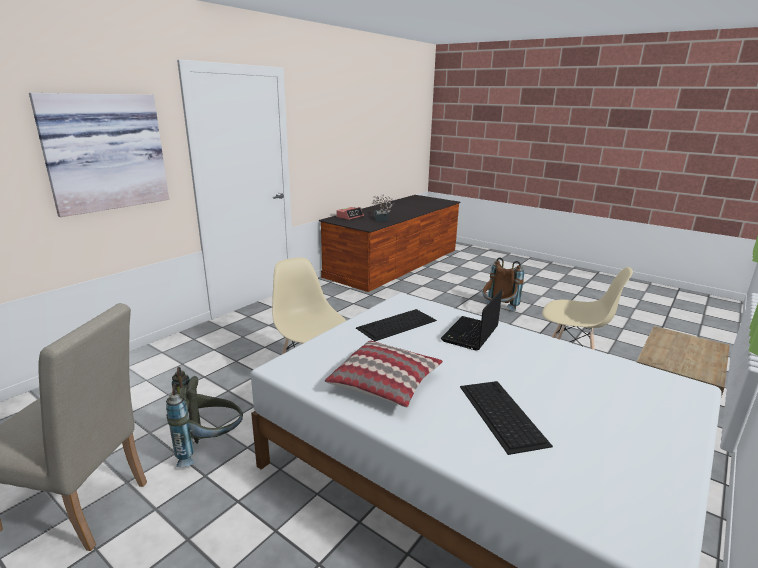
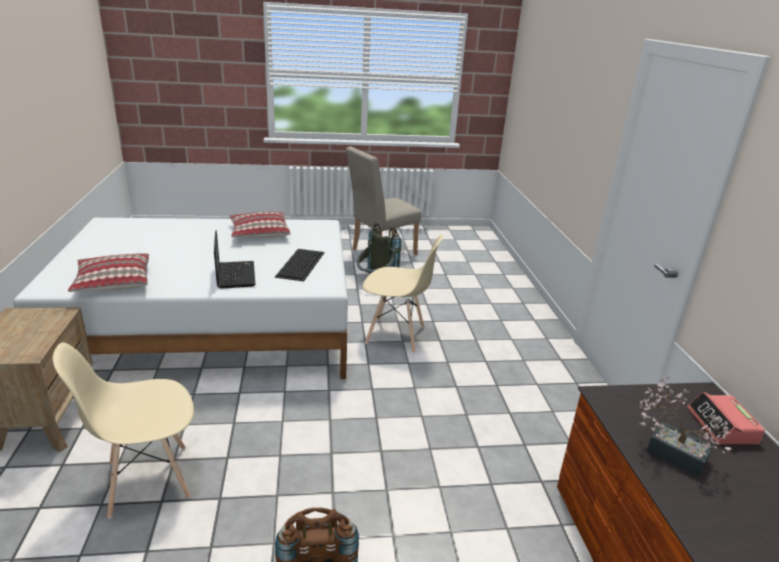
camera: 135 degrees right, 5 degrees up
(104, 152) = (579, 122): picture -> none
(500, 413) = (182, 239): keyboard -> none
(605, 369) = (113, 282): none -> pillow

